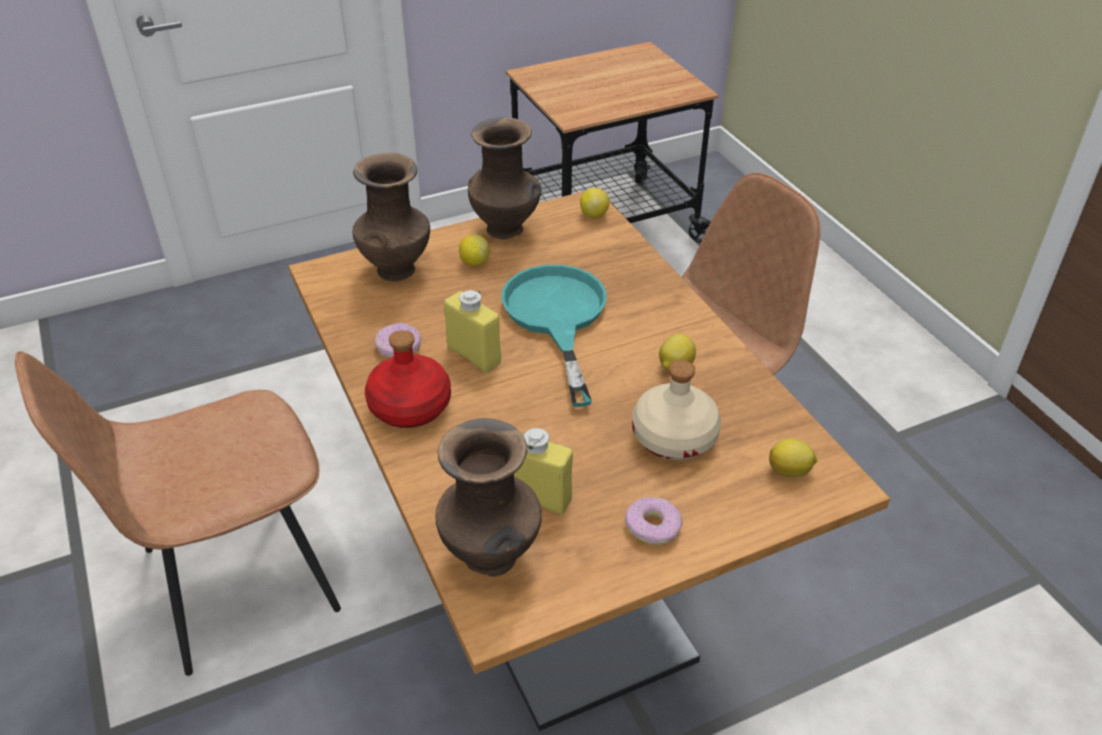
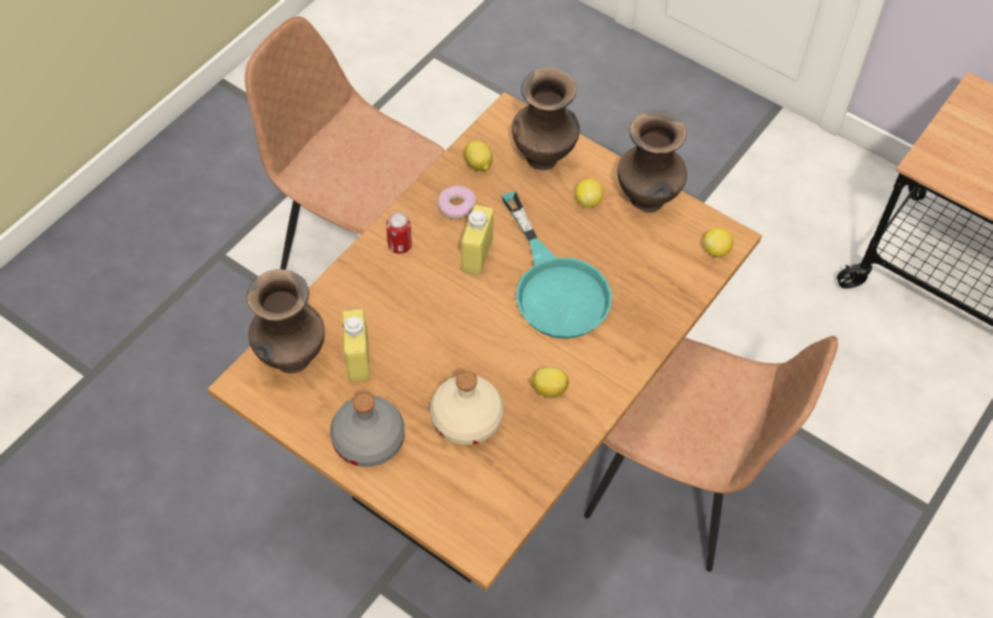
camera: 60 degrees right, 15 degrees up
(410, 407) = (400, 245): red bottle -> can
(557, 318) = (555, 286): turquoise frying pan -> turquoise frying pan turned 105 degrees clockwise
(653, 526) = (369, 439): donut -> grey bottle
(790, 471) = (475, 508): lemon -> lemon (478, 165)

